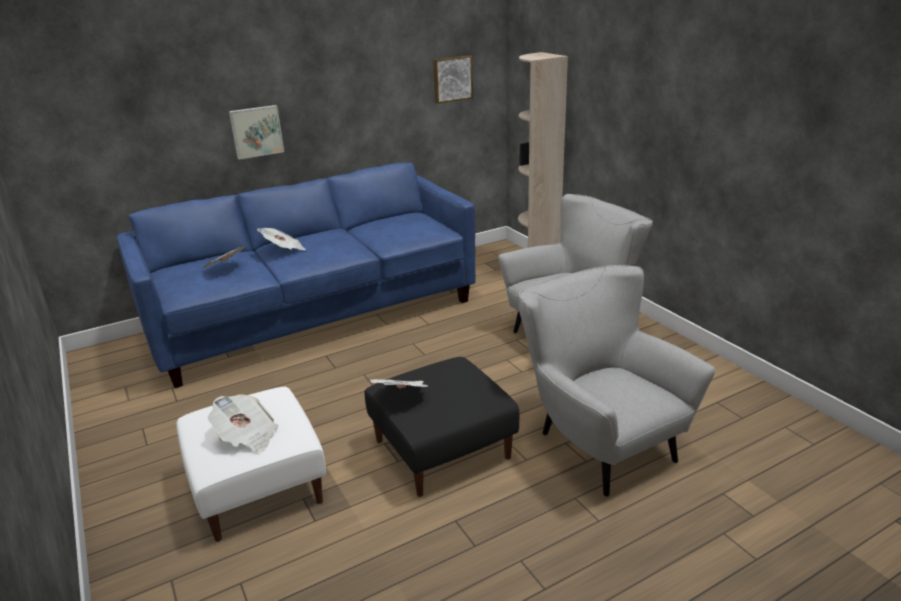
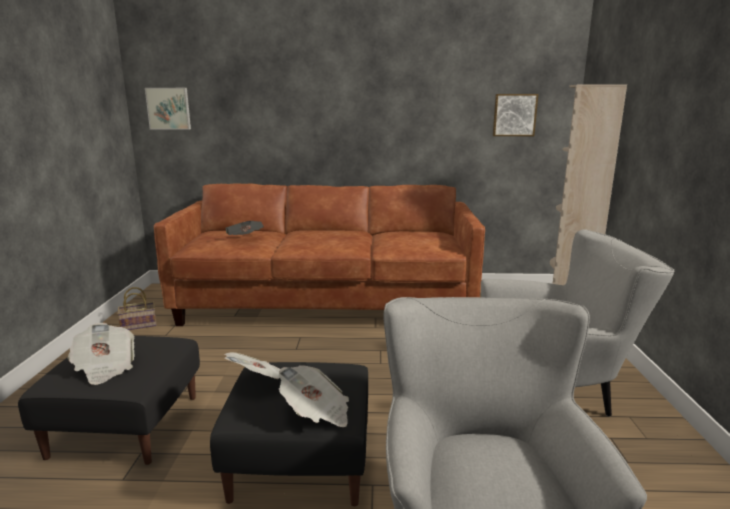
camera: 30 degrees right, 10 degrees down
(127, 401) = (139, 325): none -> basket
(256, 131) = (317, 137): picture -> picture (169, 108)
(257, 486) = (126, 424): white ottoman -> black ottoman
(284, 250) = (301, 236): newspaper -> newspaper (316, 413)
(316, 317) = (326, 306): blue sofa -> brown sofa

